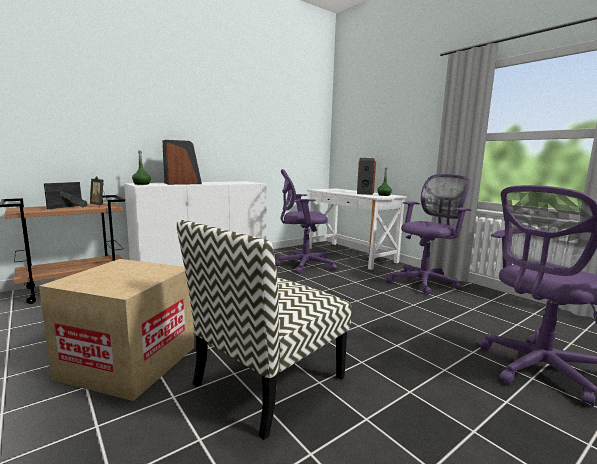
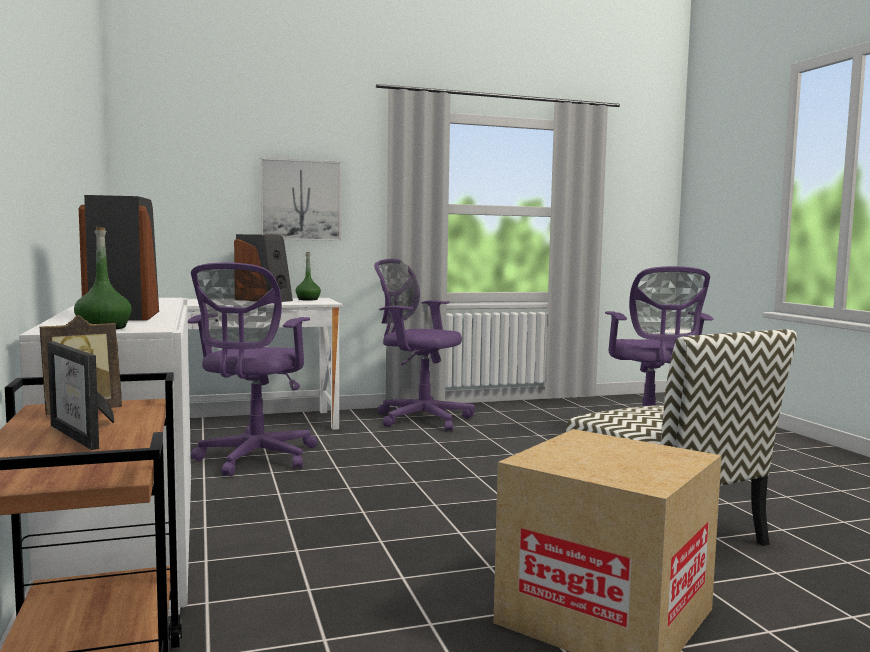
camera: 70 degrees left, 5 degrees down
(400, 137) = (301, 200): none -> picture
(425, 282) = (419, 418): purple office chair -> purple office chair turned 45 degrees counterclockwise

